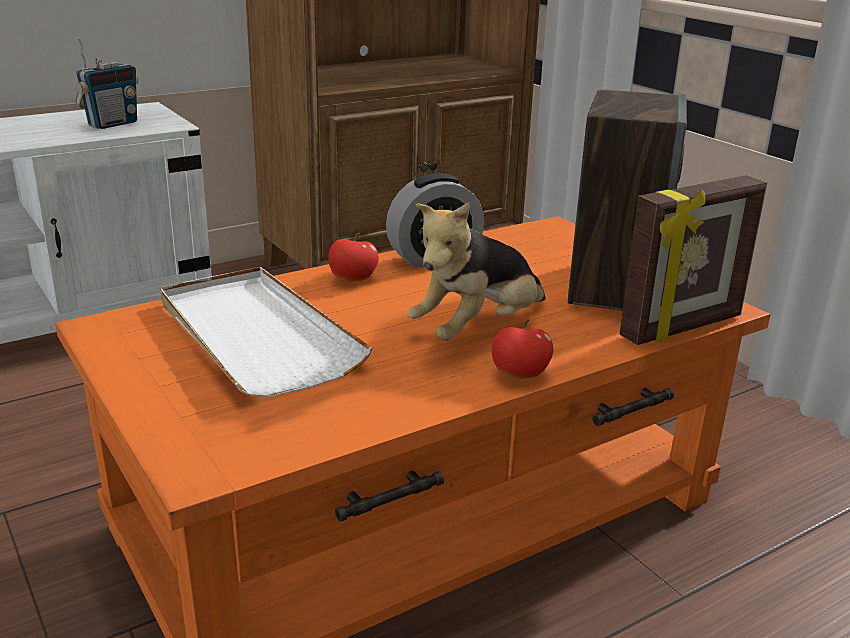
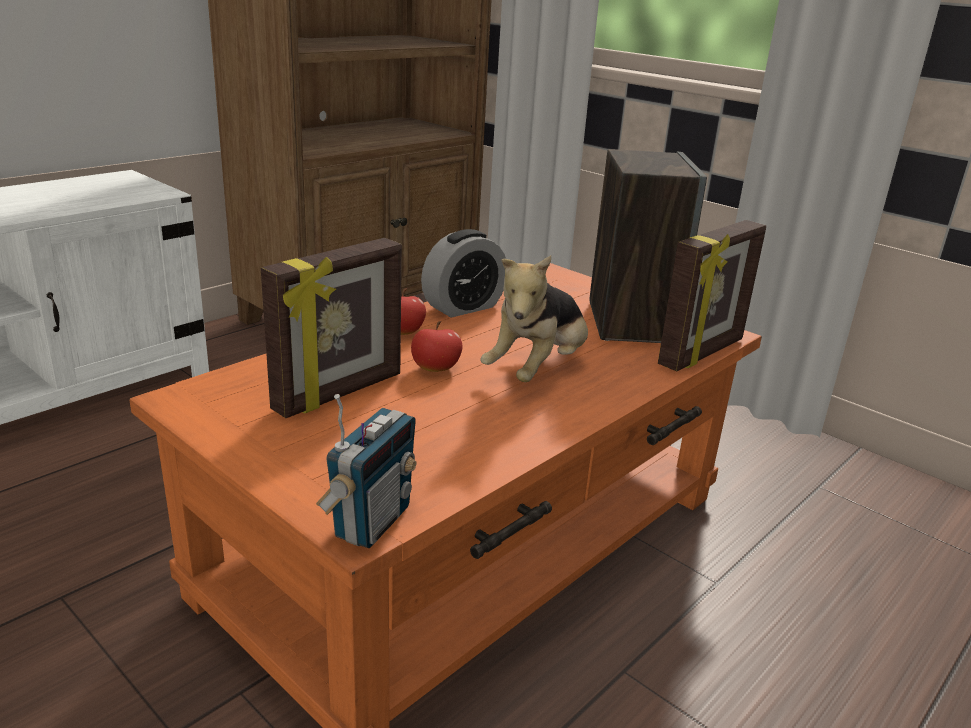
camera: 15 degrees left, 0 degrees up
(112, 124) = (98, 193): radio -> radio (371, 522)
(255, 336) = (340, 393): white tray -> picture frame
(520, 375) = (595, 407): apple -> apple (436, 369)

